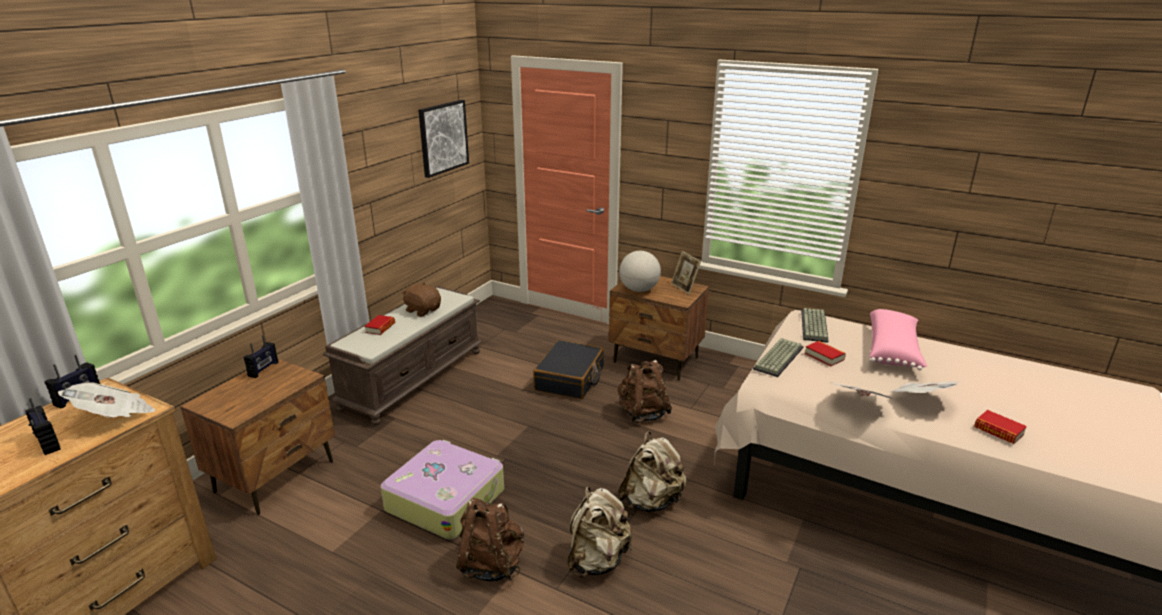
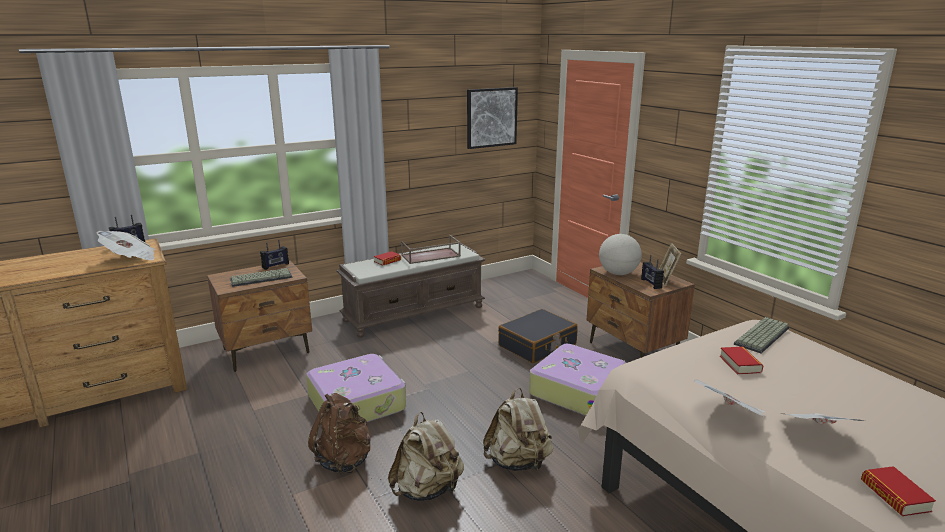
camera: 30 degrees right, 5 degrees down
(47, 443) = (84, 263): radio -> radio (651, 283)
(423, 310) = (430, 256): brown plush toy -> brown tray
(642, 413) = (578, 390): brown backpack -> suitcase
(777, 357) = (684, 352): keyboard -> keyboard (262, 278)
(893, 351) = (838, 380): pink pillow -> none

